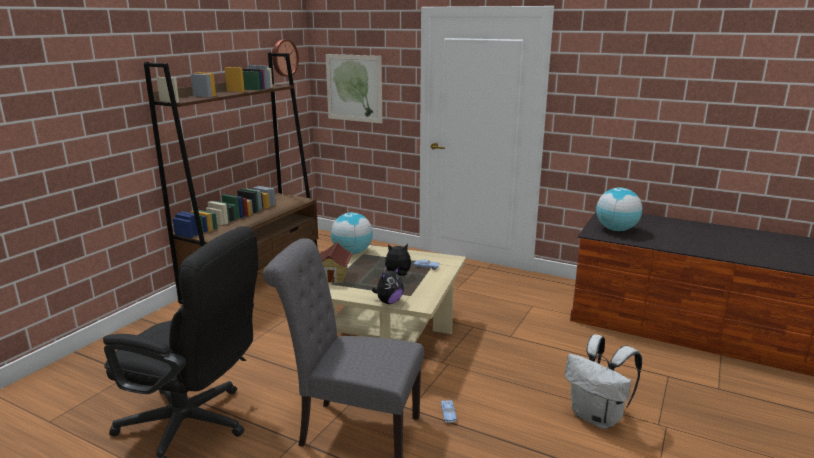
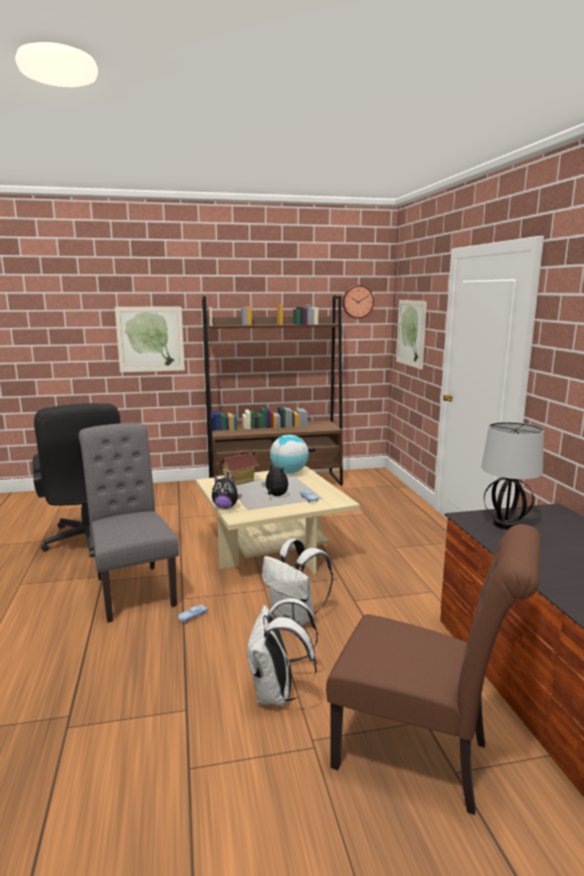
camera: 50 degrees right, 5 degrees down
(82, 131) = (150, 339): none -> picture
(507, 369) = (295, 618): none -> white backpack
(616, 230) = (504, 524): globe -> table lamp
(699, 393) = (421, 757): none -> brown chair

